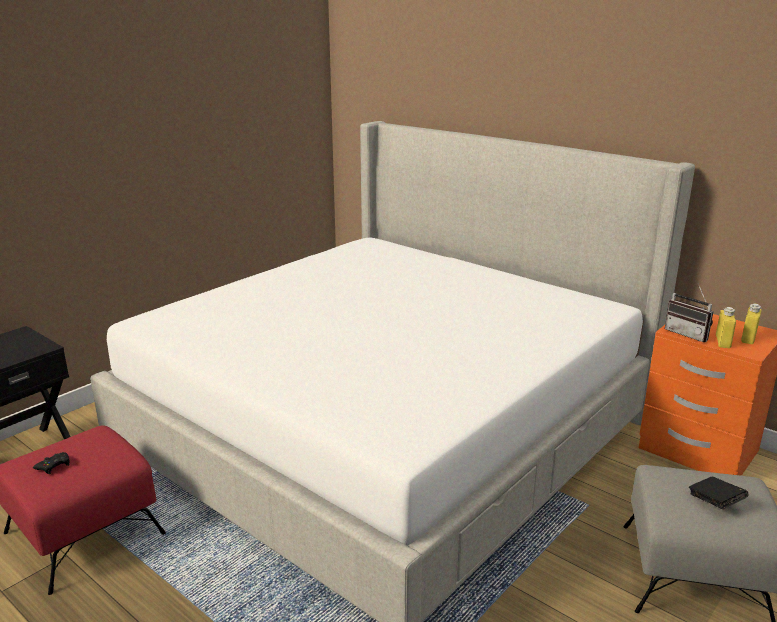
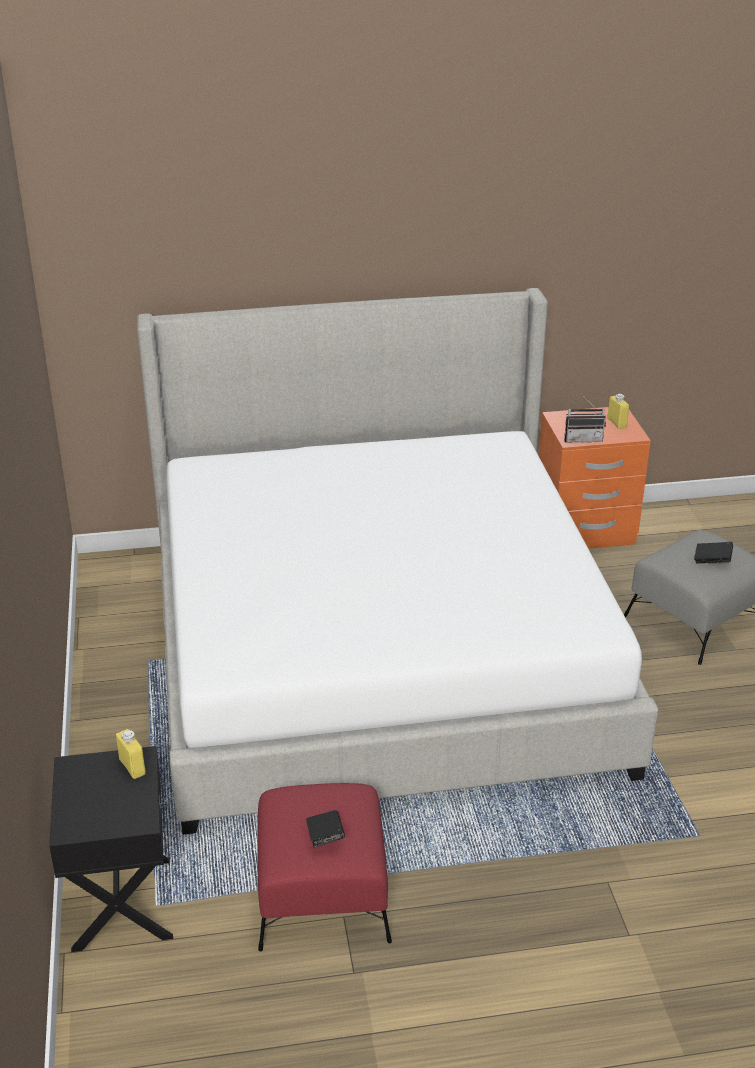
camera: 50 degrees left, 10 degrees up
(54, 466) = (325, 837): black game controller -> black book
(722, 342) = (609, 435): yellow bottle -> yellow bottle (132, 767)

